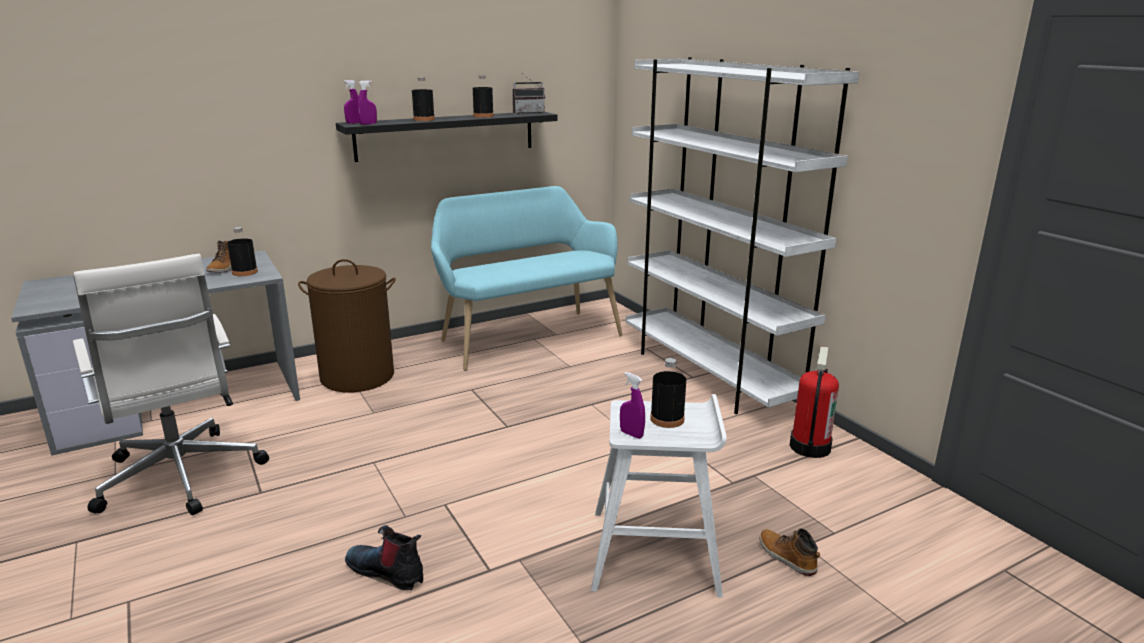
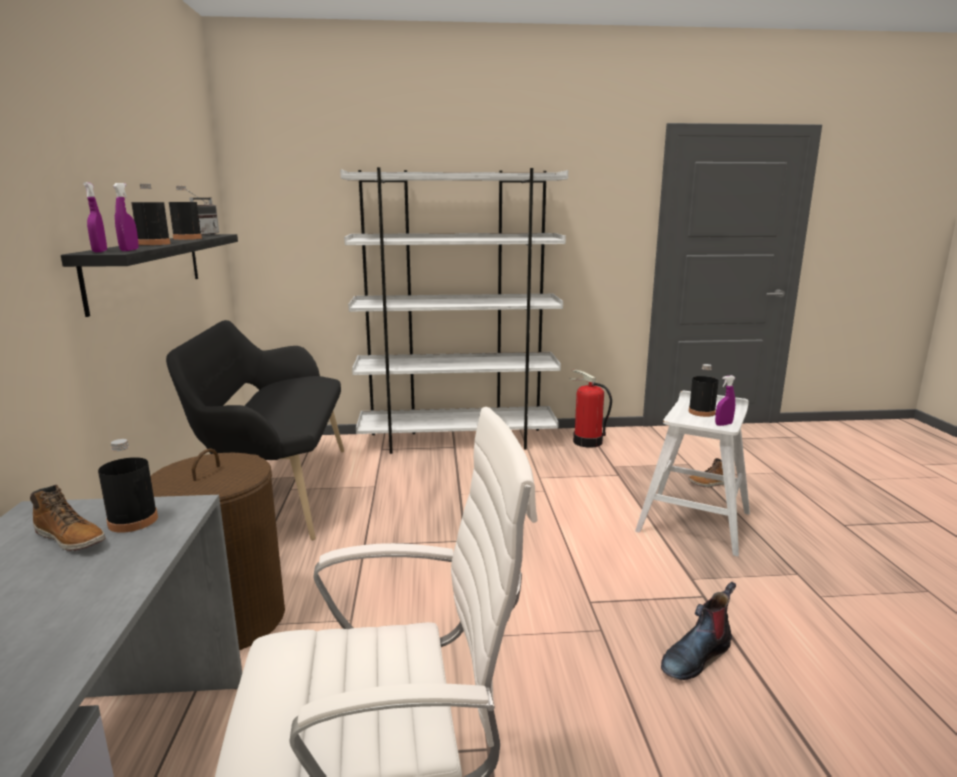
camera: 65 degrees left, 5 degrees down
(526, 336) = (277, 491): turquoise bench -> black bench

